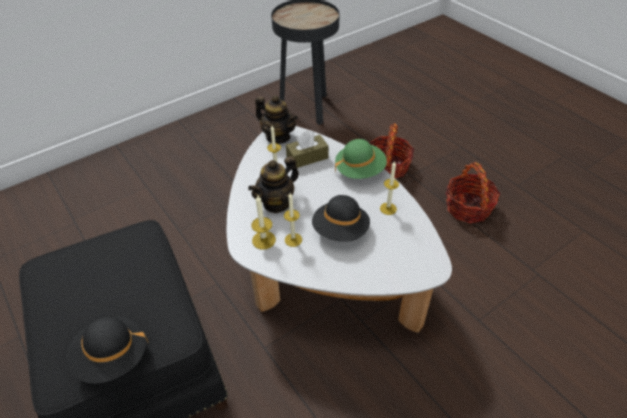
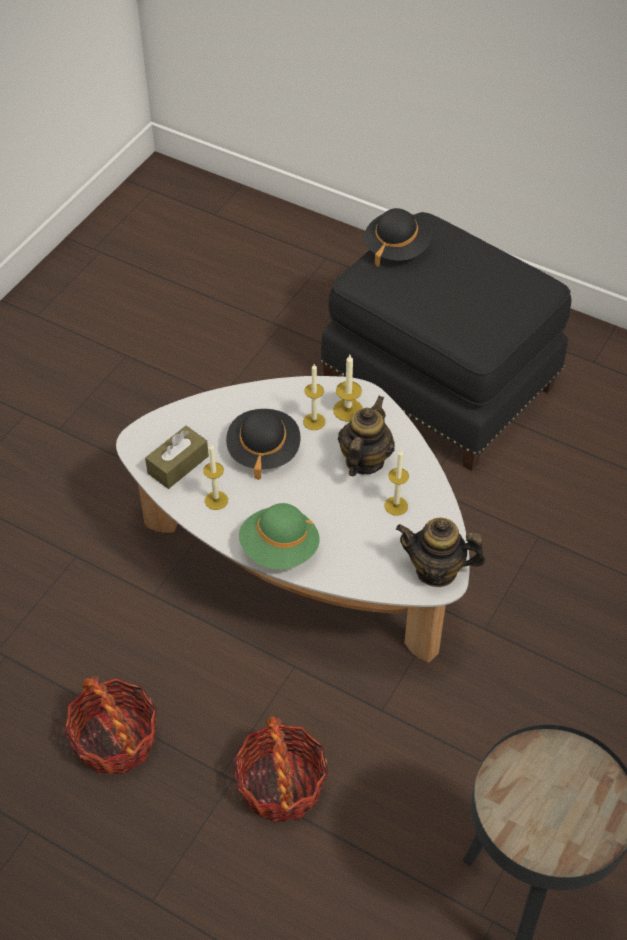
camera: 155 degrees right, 5 degrees up
(307, 157) = (367, 546): brown tissue box -> brown tissue box (178, 464)

